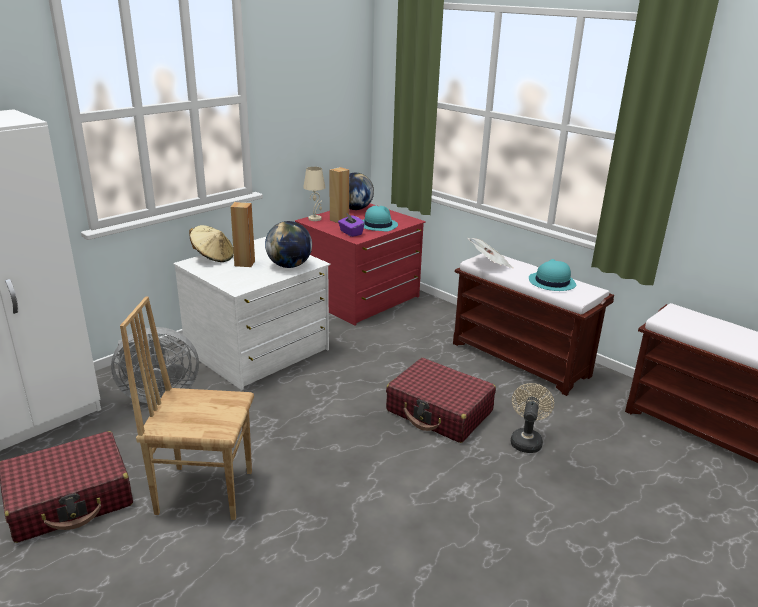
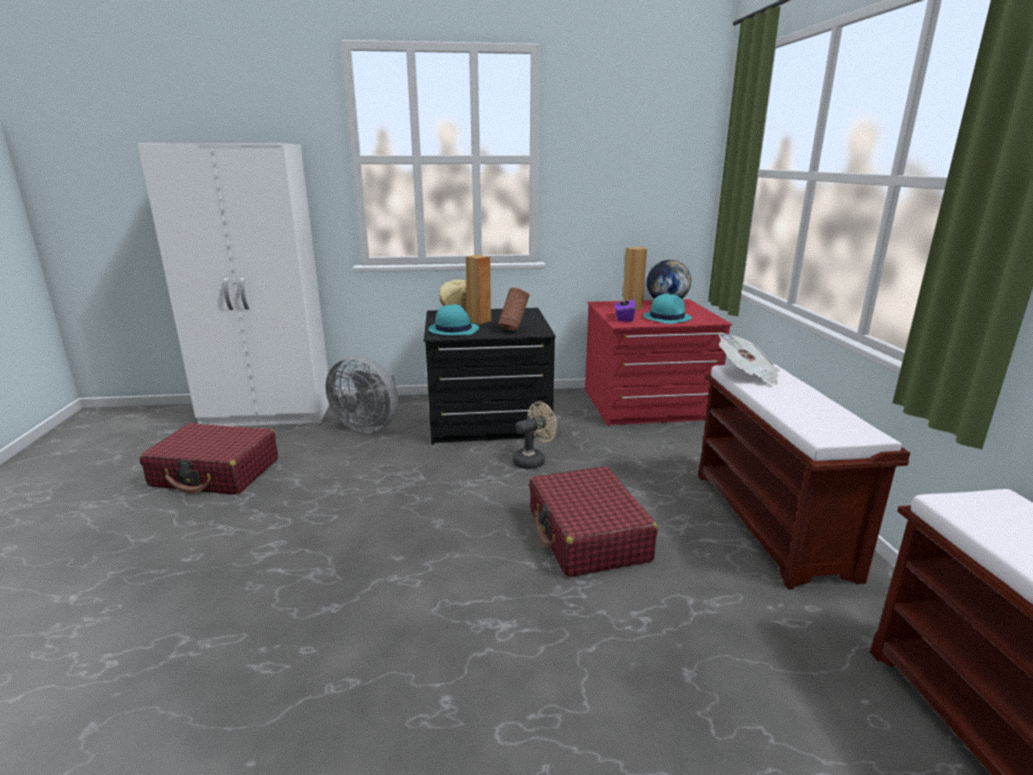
camera: 40 degrees right, 5 degrees down
(204, 491) = (293, 508): brown chair -> none
(258, 351) = (488, 420): white dresser -> black dresser
(289, 266) = (513, 330): globe -> brown vase
(315, 218) = (609, 303): beige table lamp -> none
(526, 440) = (655, 613): beige fan -> beige fan (533, 460)
(551, 282) = (810, 411): turquoise hat -> turquoise hat (453, 329)

